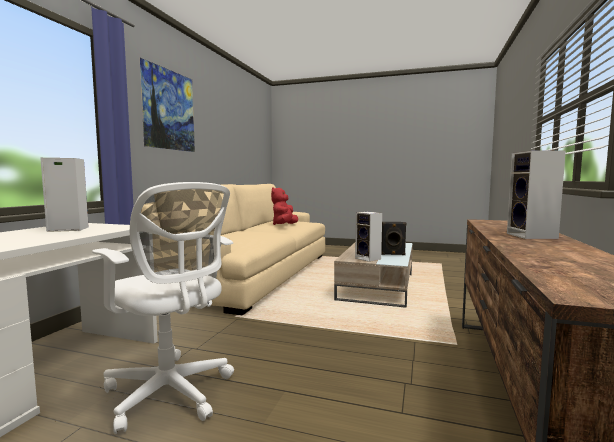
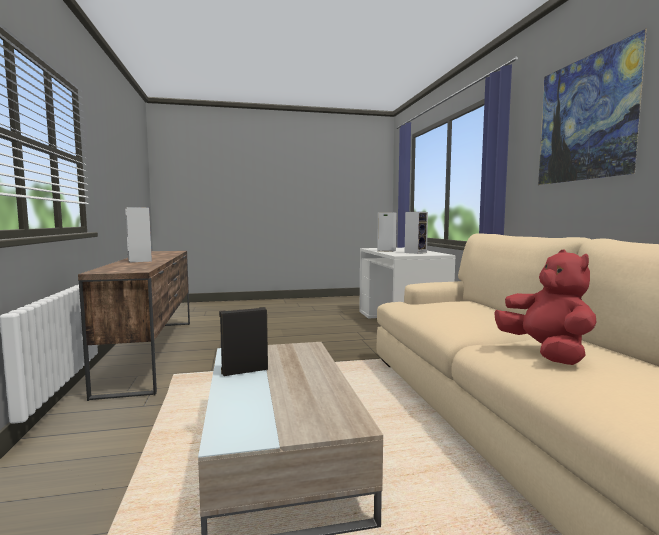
camera: 150 degrees right, 0 degrees up
(171, 394) = (332, 327): white office chair -> none
(369, 258) = (277, 352): speaker -> speaker (385, 251)

